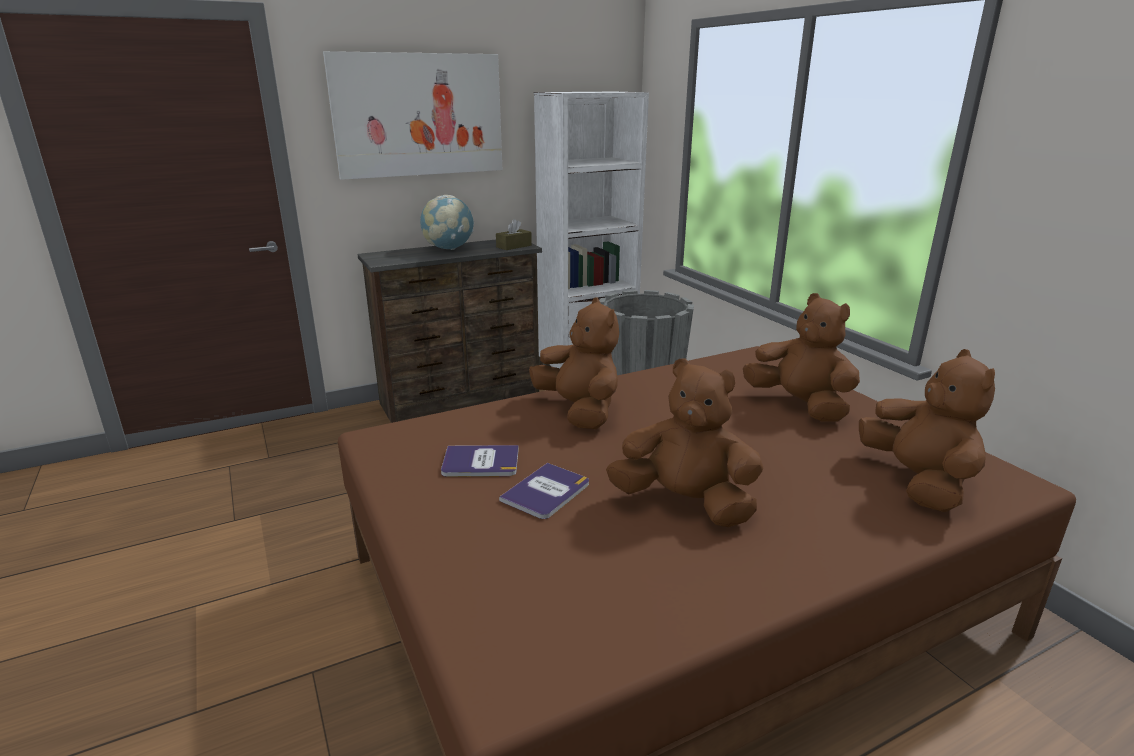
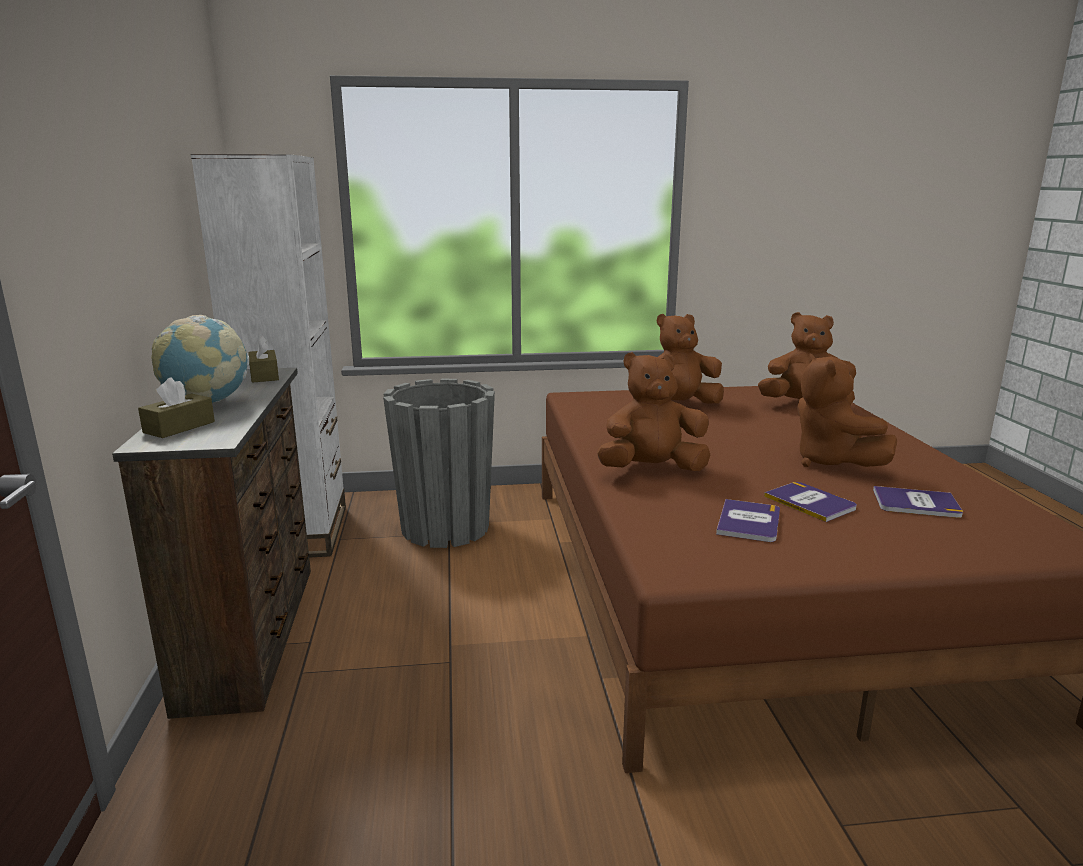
camera: 70 degrees left, 5 degrees down
(400, 253) = (179, 427): none -> brown tissue box
(418, 115) = (111, 188): picture -> none
(584, 561) = (916, 503): none -> book
(685, 503) = (831, 462): brown plush toy -> brown plush toy turned 60 degrees counterclockwise

